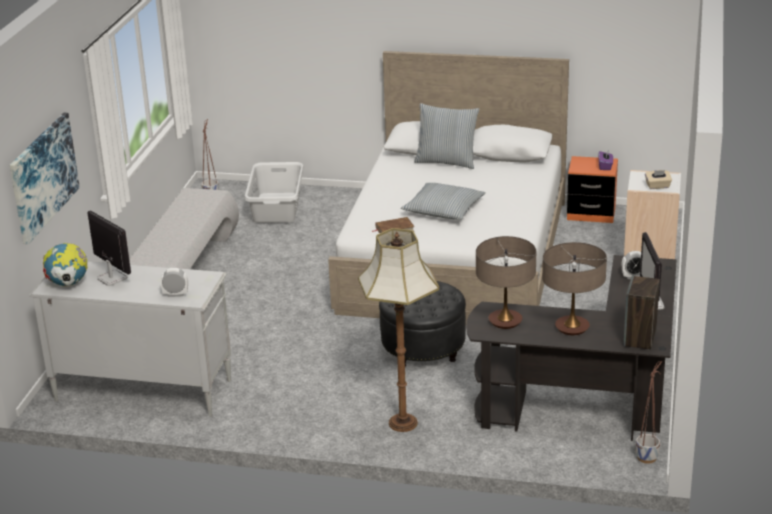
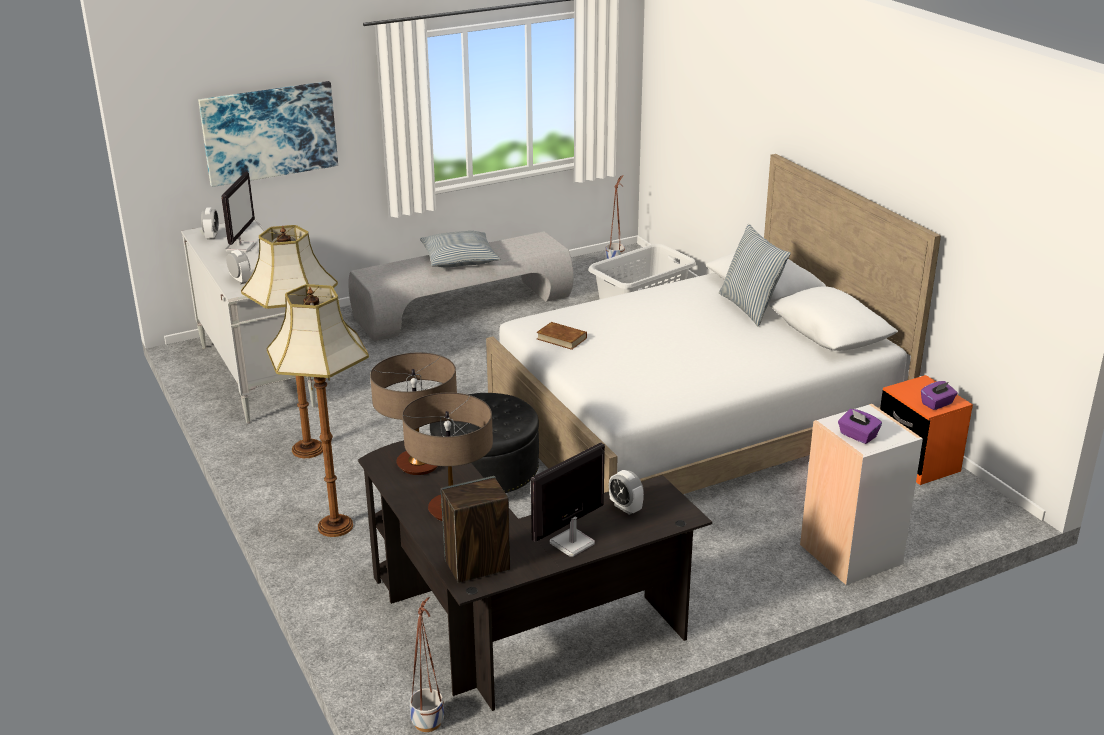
camera: 50 degrees right, 0 degrees up
(68, 284) = (212, 236): globe -> alarm clock
(289, 403) = (308, 450): none -> floor lamp
(443, 210) = (641, 346): pillow -> pillow (459, 259)
(658, 186) = (857, 436): beige tissue box -> purple tissue box

